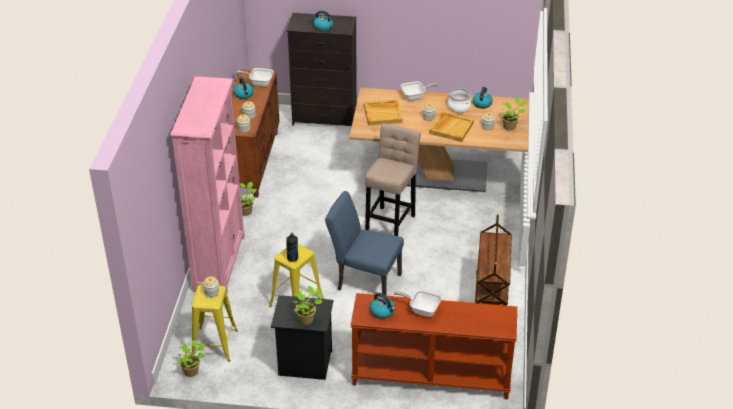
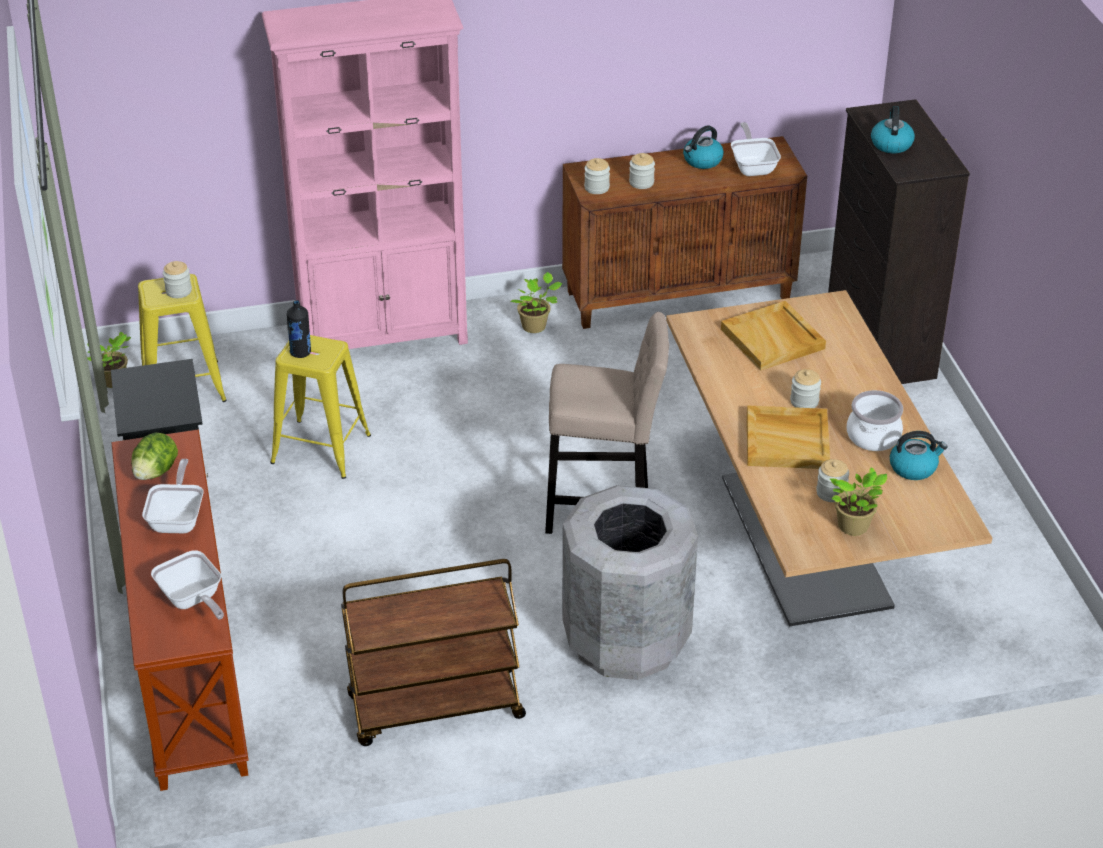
camera: 70 degrees right, 0 degrees up
(307, 319) = (140, 404): potted plant -> none
(364, 280) = (417, 517): blue chair -> none
(382, 312) = (155, 472): kettle -> lettuce
(415, 97) = (866, 368): frying pan -> frying pan (192, 600)
(474, 237) = (627, 640): none -> grey trash can

